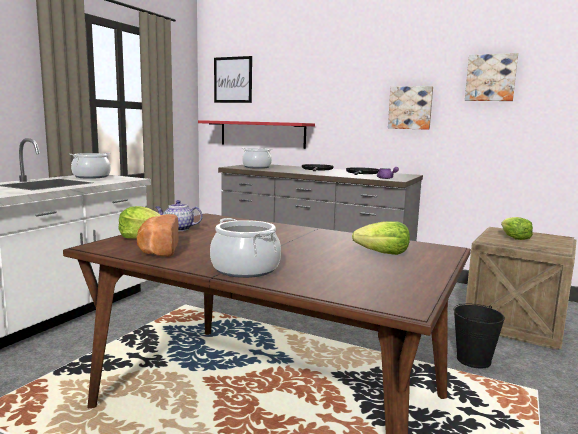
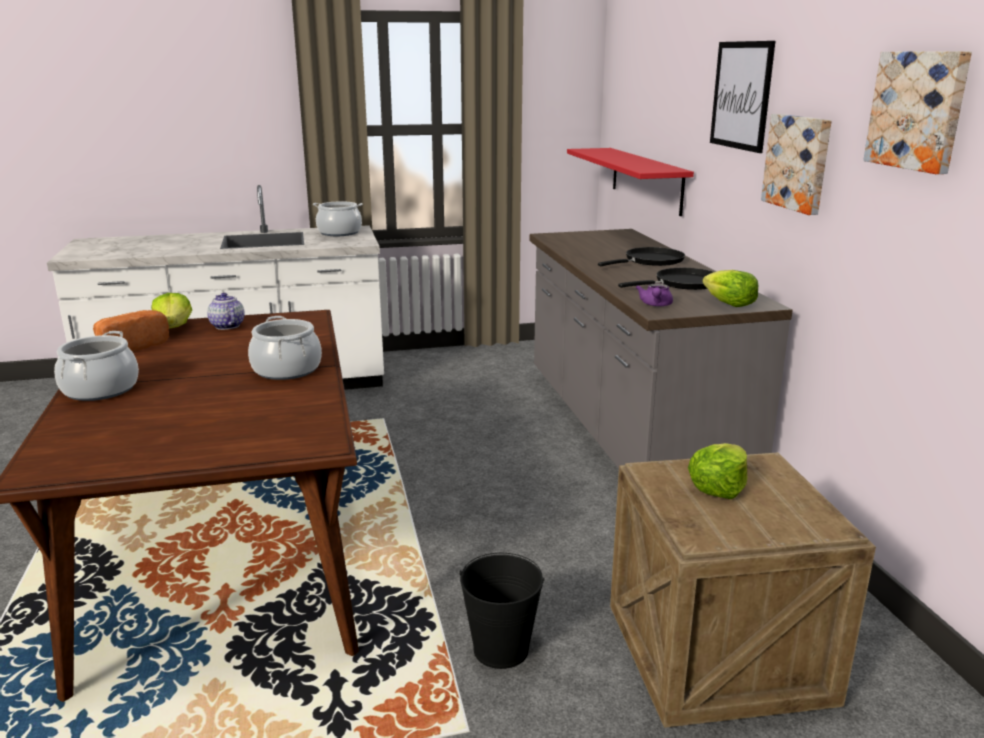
camera: 50 degrees right, 10 degrees up
(233, 80) = (628, 80): picture -> picture (741, 95)
(256, 167) = (581, 241): cooking pot -> cooking pot (287, 369)
(383, 253) = (243, 420): lettuce -> lettuce (729, 304)

